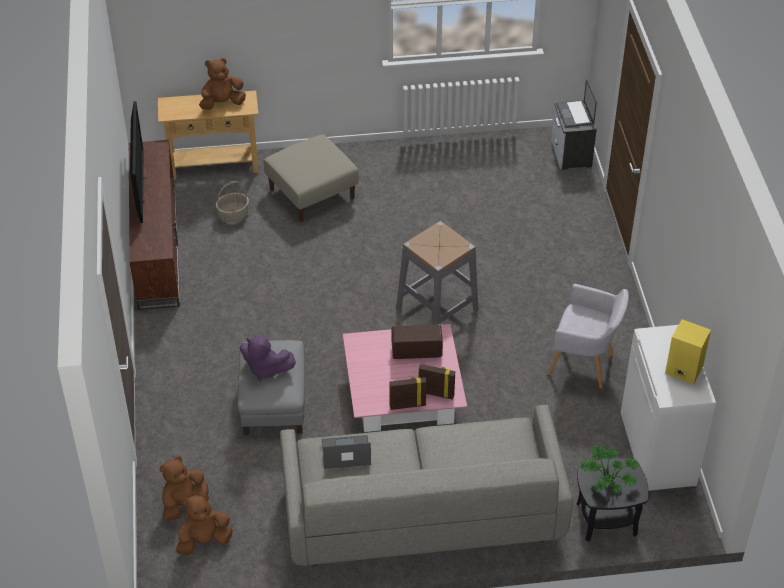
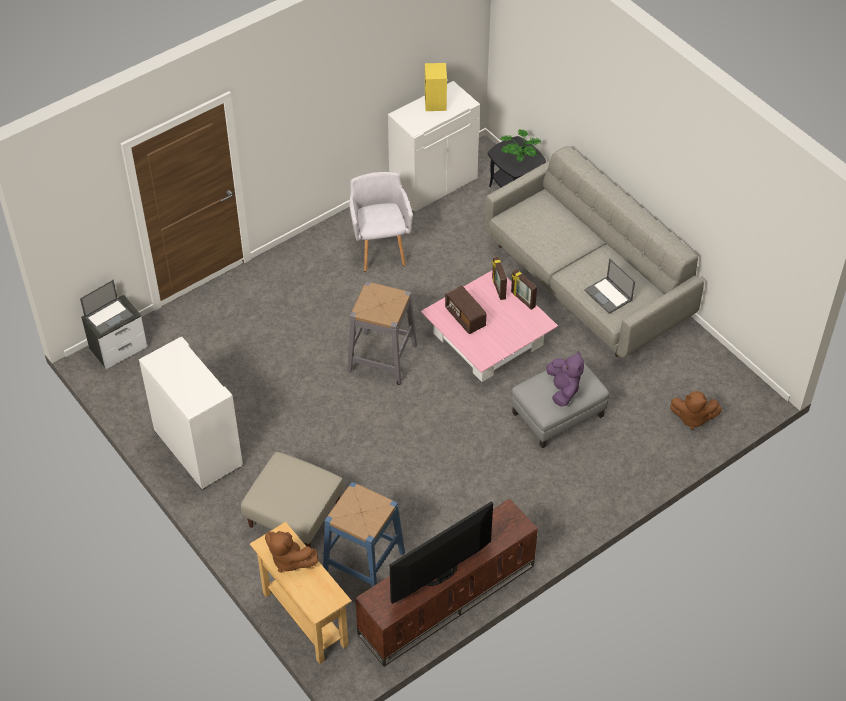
camera: 120 degrees left, 5 degrees up
(204, 541) = (712, 388): brown plush toy -> none
(233, 214) = (363, 562): basket -> blue stool
(424, 163) = (197, 448): none -> white cabinet

